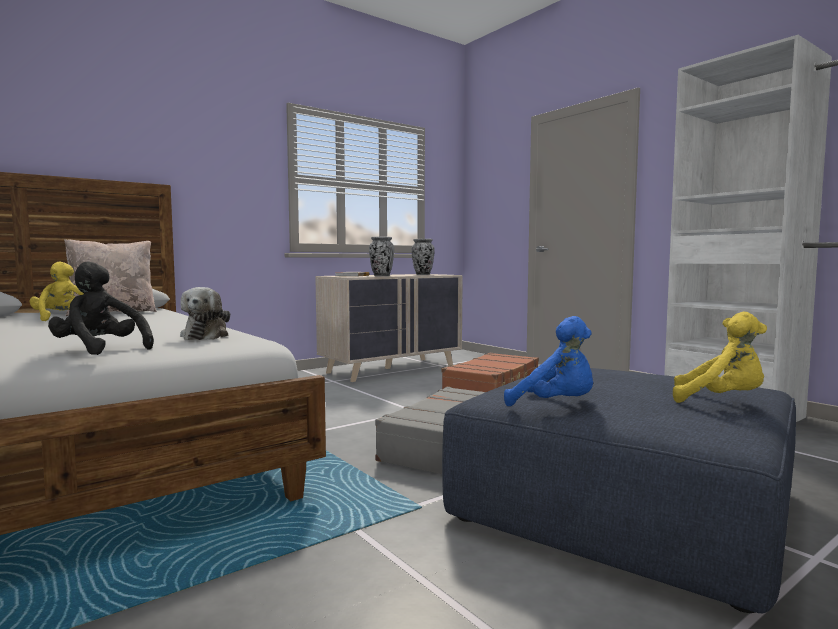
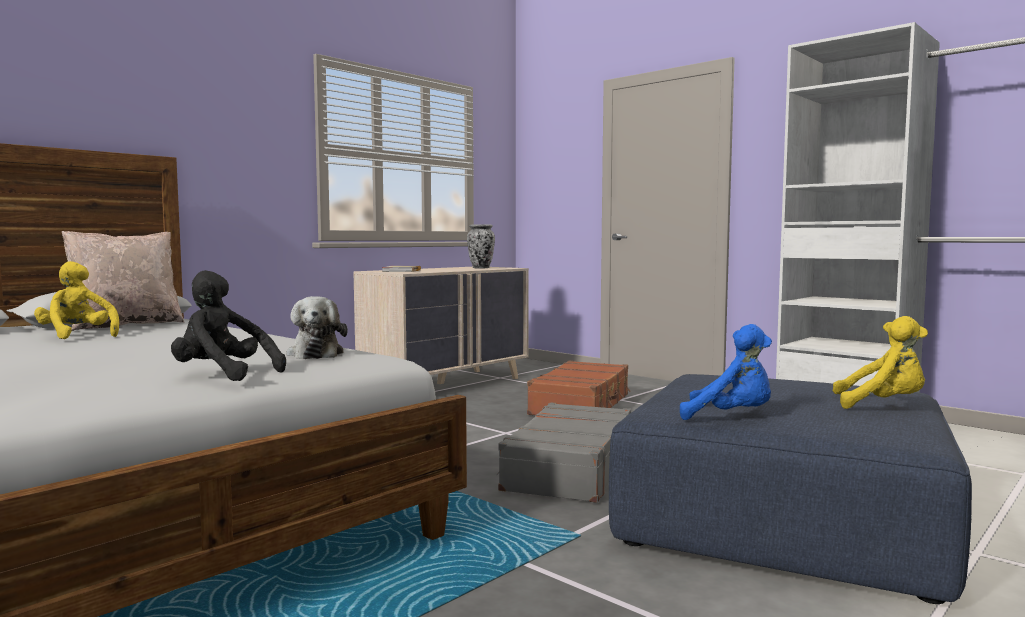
camera: 10 degrees left, 0 degrees up
(381, 276) = (439, 271): vase -> none

